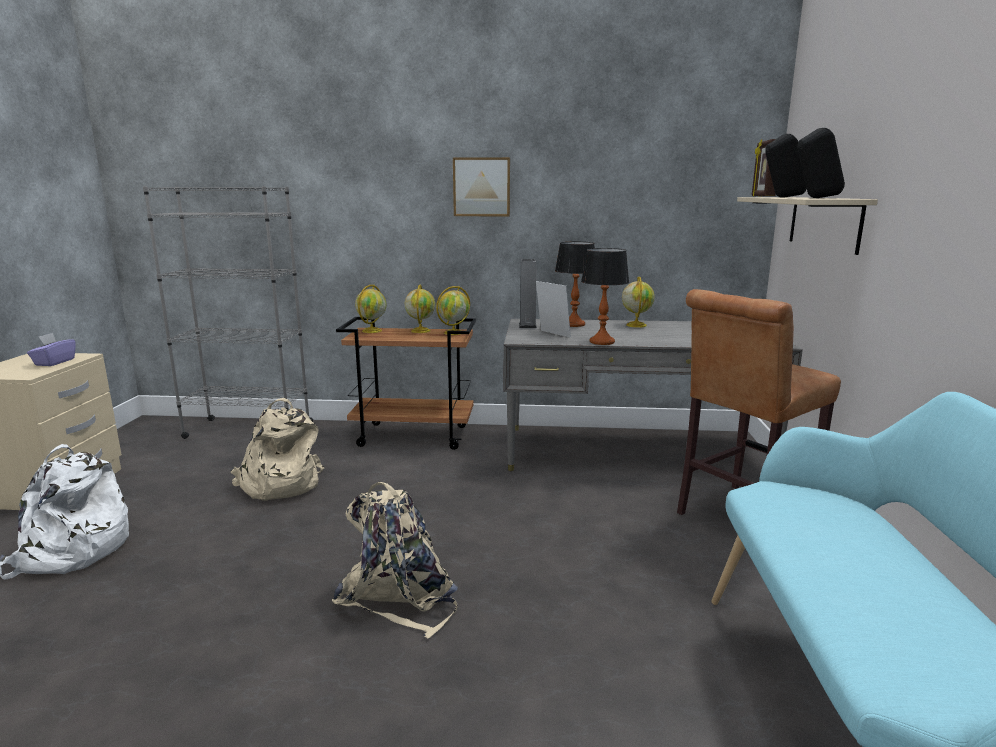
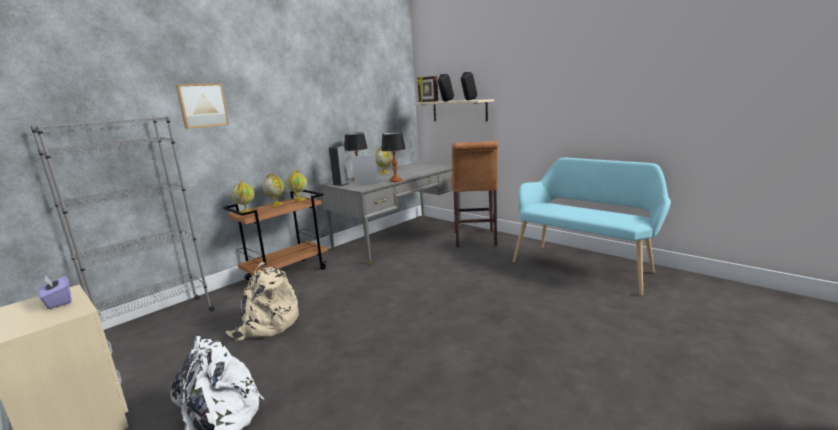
camera: 50 degrees left, 0 degrees up
(400, 595) = (433, 315): beige backpack -> none
(482, 187) = (290, 106): picture -> picture (202, 105)

